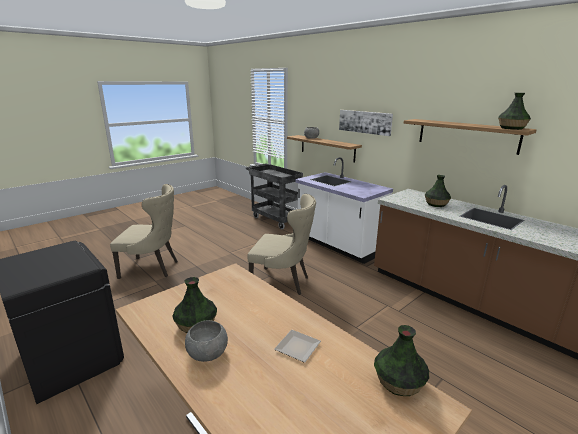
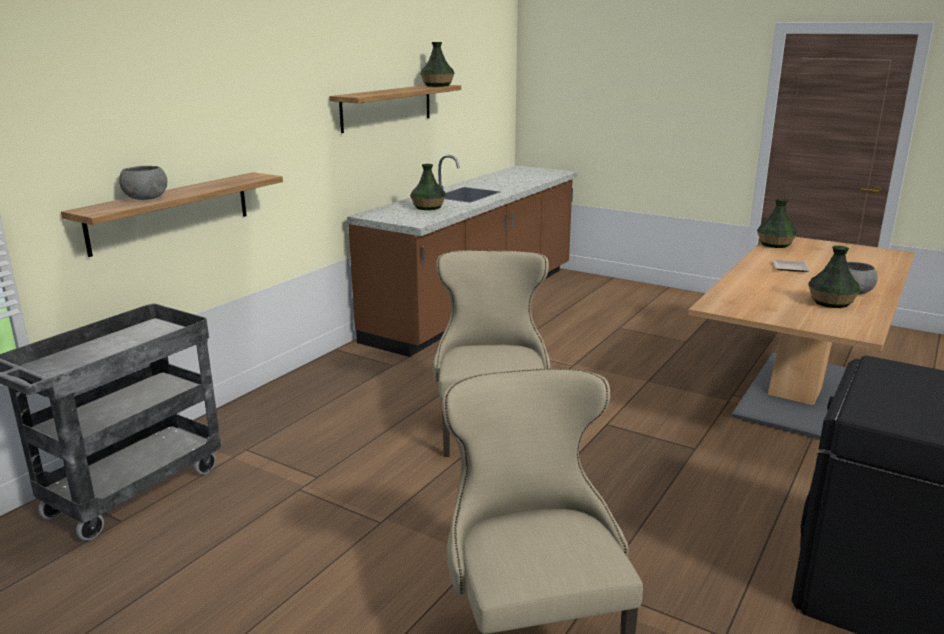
camera: 105 degrees left, 0 degrees up
(338, 245) = (309, 392): white counter -> none
(365, 122) = (250, 121): picture -> none

